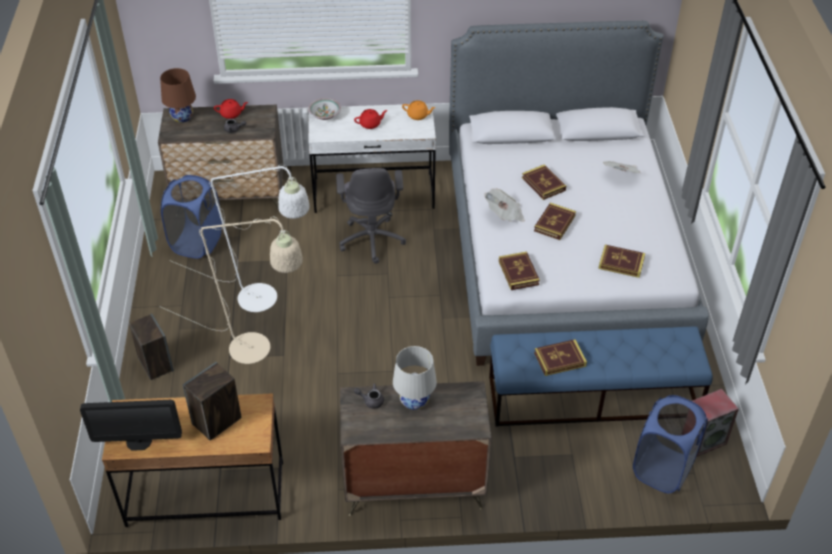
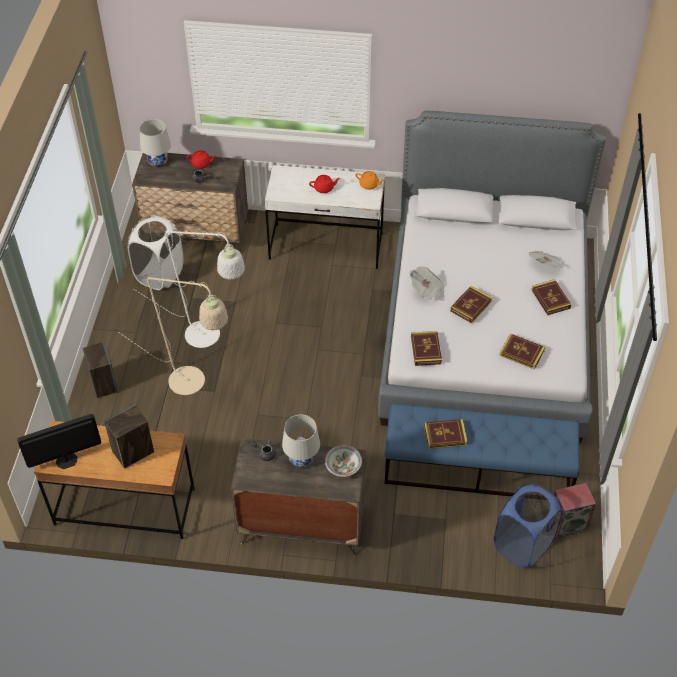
camera: 10 degrees right, 5 degrees up
(139, 441) = (66, 460): monitor -> monitor turned 150 degrees clockwise
(182, 117) = (158, 162): brown table lamp -> white table lamp
(196, 242) = (159, 274): blue laundry basket -> white laundry basket
(325, 115) = (285, 174): bowl -> bowl (343, 466)
(372, 239) = (315, 292): grey office chair -> none
(543, 184) = (470, 266): book -> book (550, 299)

